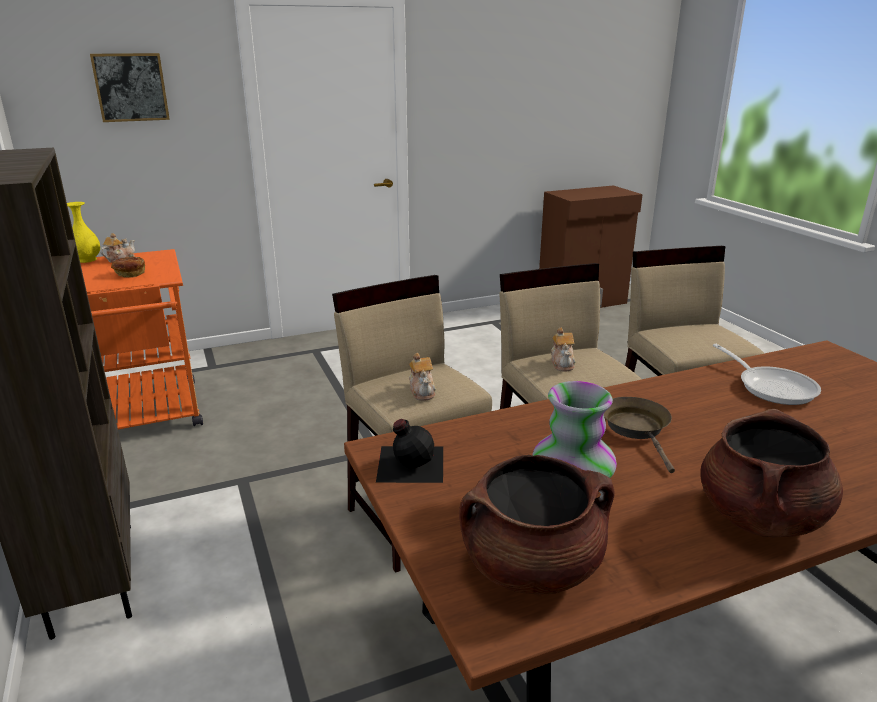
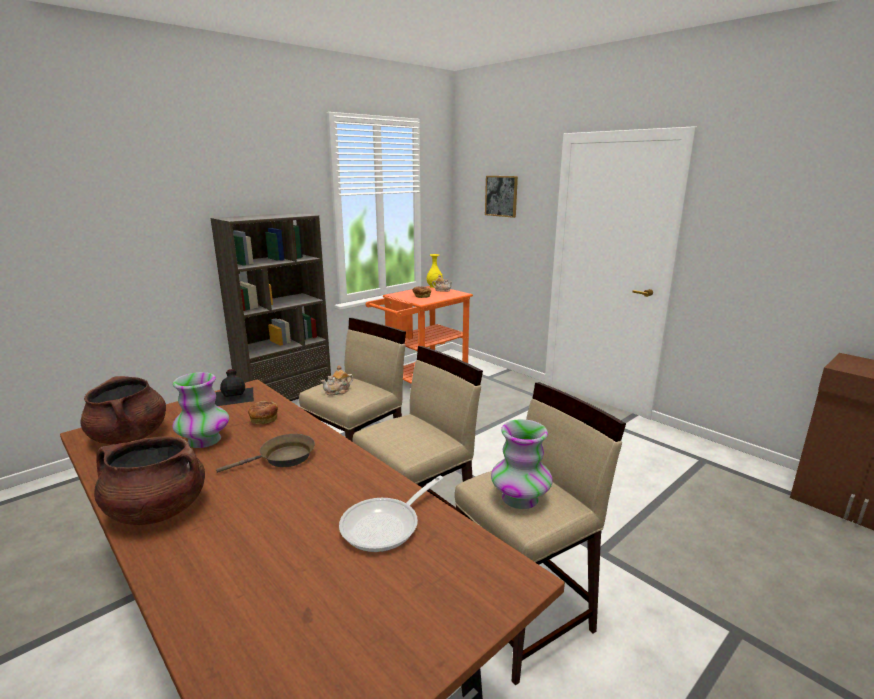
camera: 70 degrees right, 5 degrees down
(518, 439) = (263, 419): none -> bread
(563, 363) = (407, 429): teapot -> none
(708, 339) = (520, 499): none -> vase

